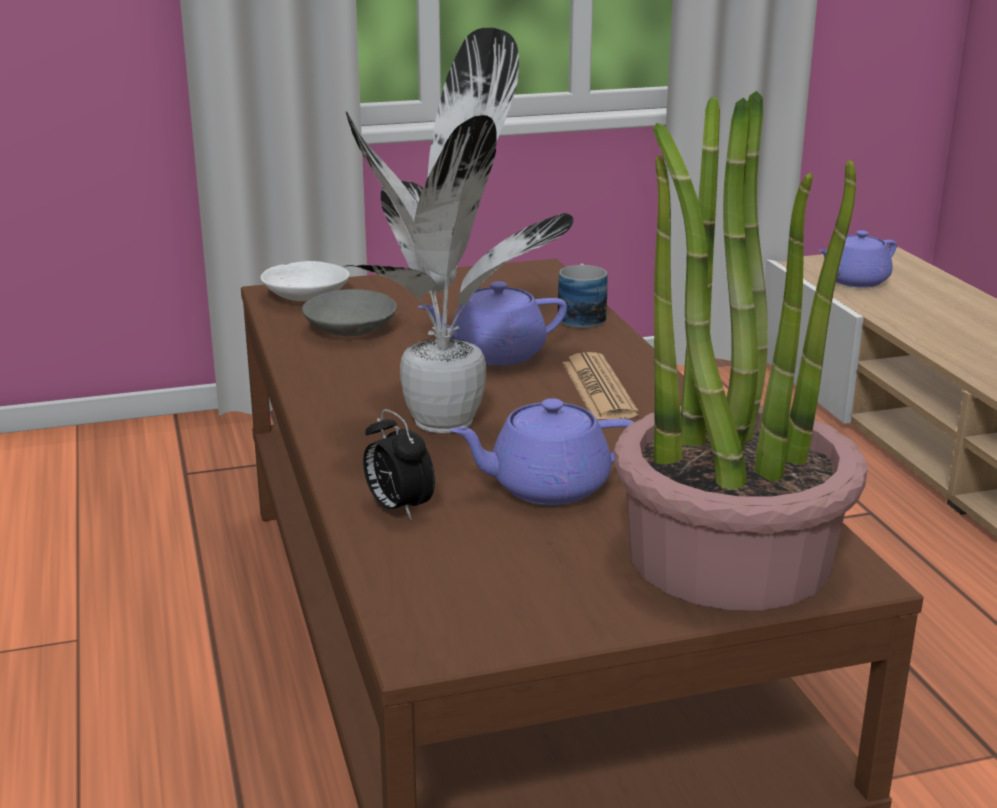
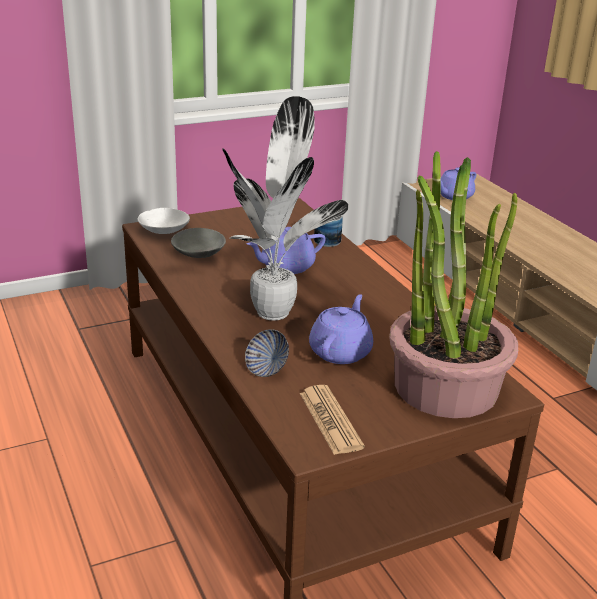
camera: 10 degrees left, 5 degrees up
(398, 508) = (266, 369): alarm clock -> bowl
(546, 487) = (341, 351): purple teapot -> purple teapot turned 135 degrees clockwise
(598, 389) = (350, 287): newspaper -> newspaper (330, 420)

